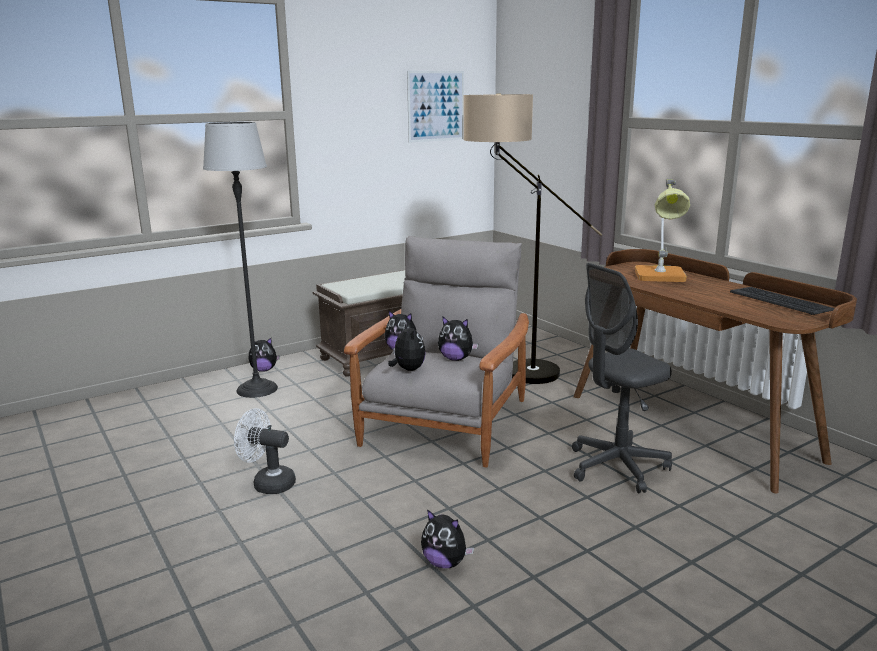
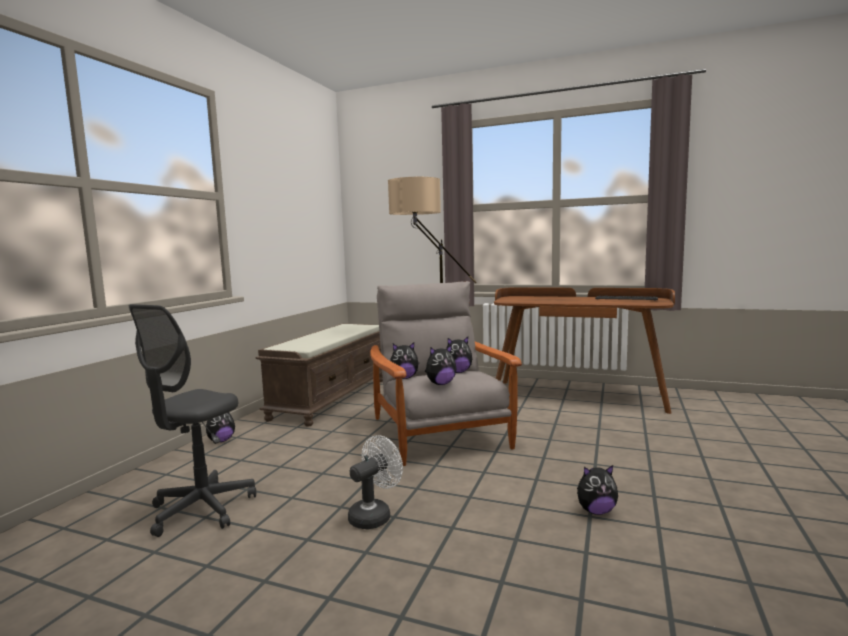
camera: 35 degrees left, 10 degrees down
(257, 389) = (239, 455): floor lamp -> none
(268, 483) = (374, 515): white fan -> white fan turned 150 degrees clockwise
(407, 369) = (440, 384): plush toy -> plush toy turned 120 degrees clockwise
(436, 106) = (312, 202): picture -> none
(617, 467) = (582, 425): grey office chair -> grey office chair (202, 509)
(661, 277) = (541, 299): table lamp -> none

